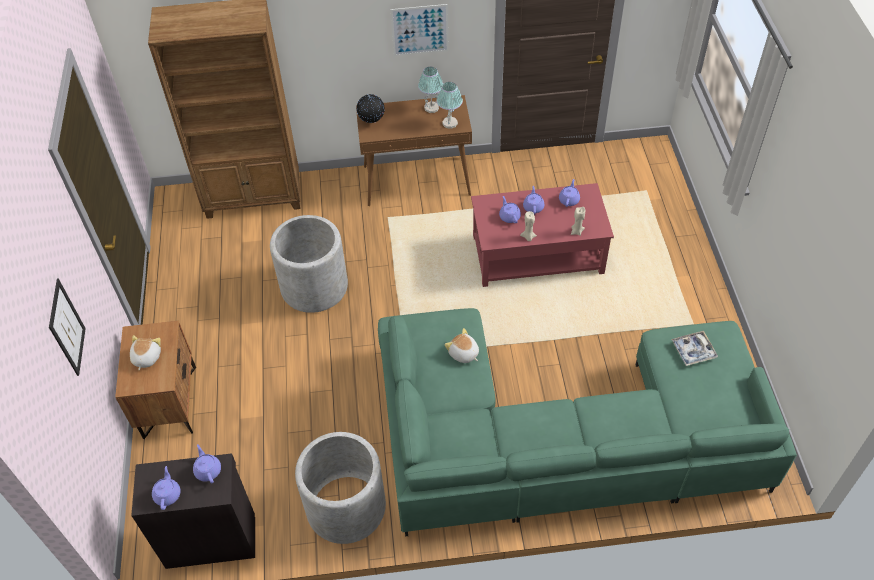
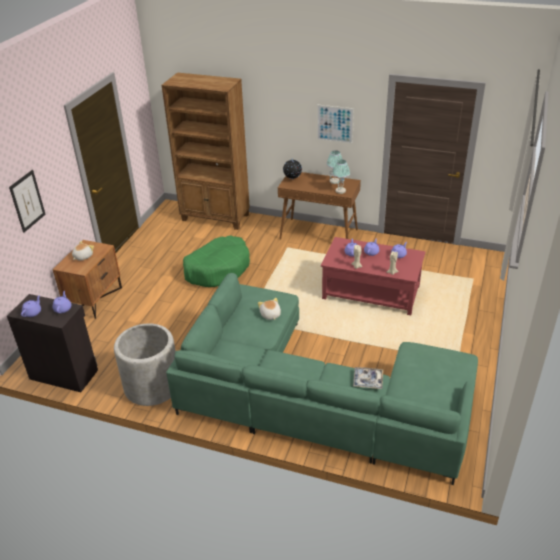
camera: 25 degrees right, 15 degrees down
(314, 287) = (218, 269): grey planter -> green dog bed
(693, 351) = (431, 361): tray -> tray (367, 380)

